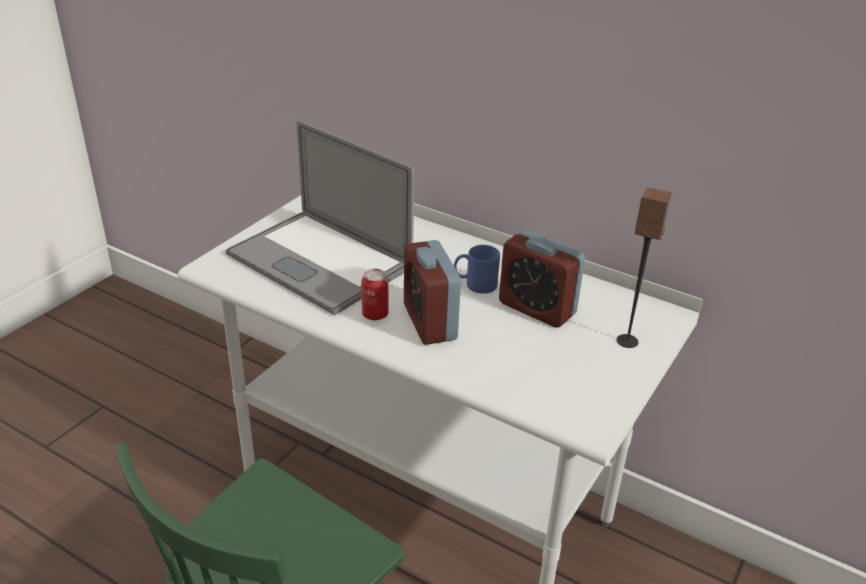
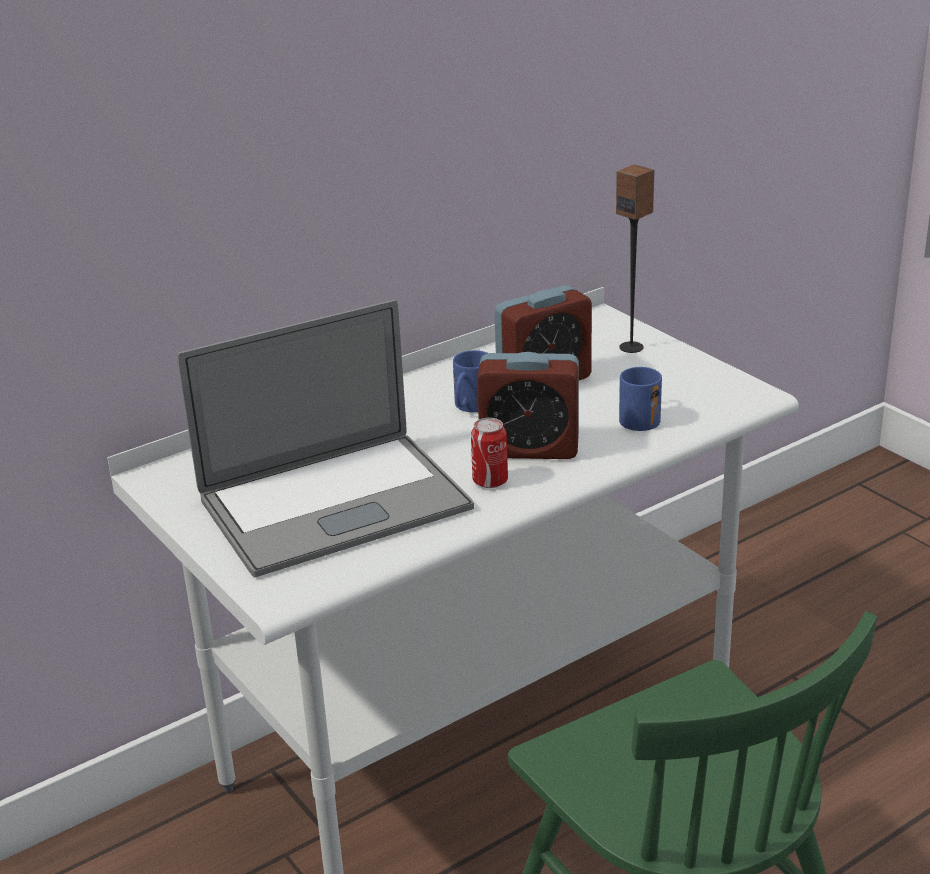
camera: 65 degrees left, 5 degrees down
(511, 367) = (641, 416): none -> blue mug

